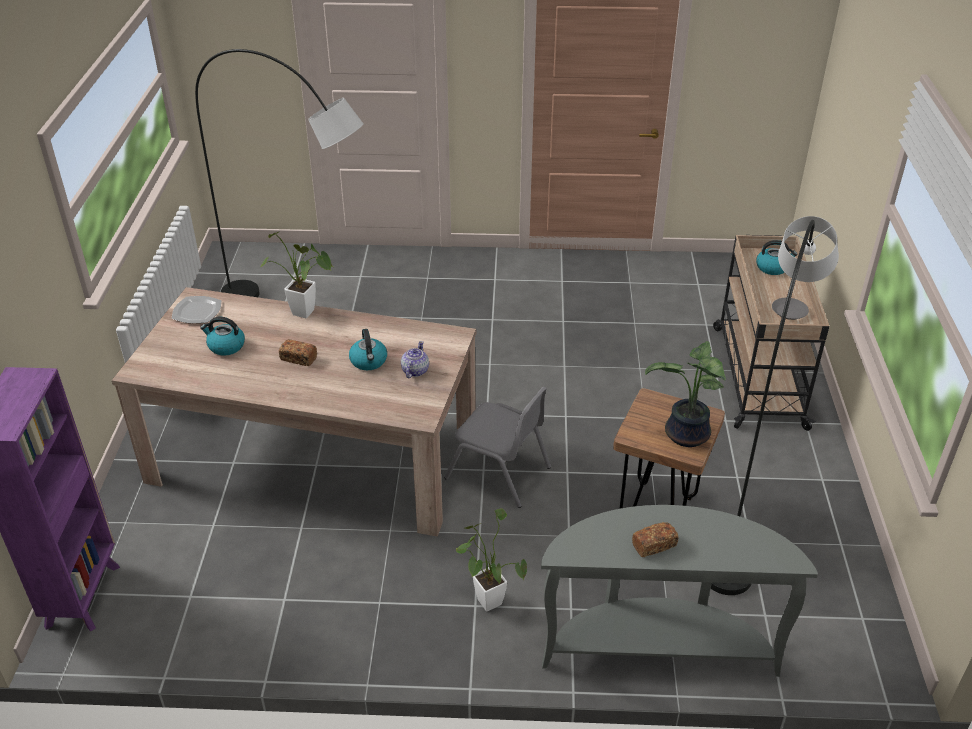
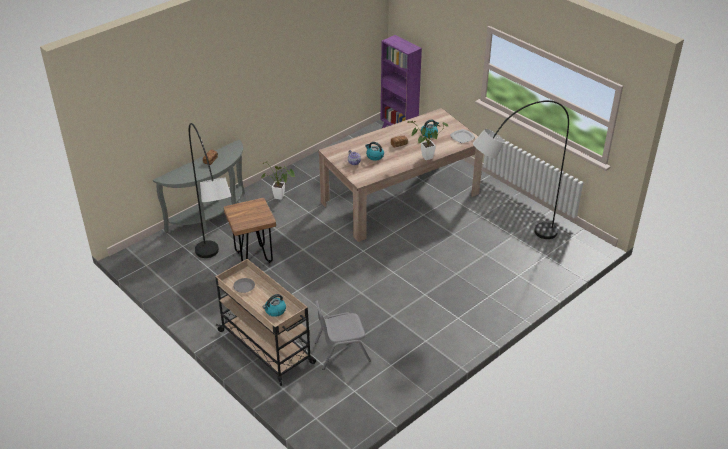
camera: 135 degrees right, 0 degrees up
(499, 473) = (327, 233): grey chair -> grey chair (341, 351)
(685, 436) = (239, 213): potted plant -> none

